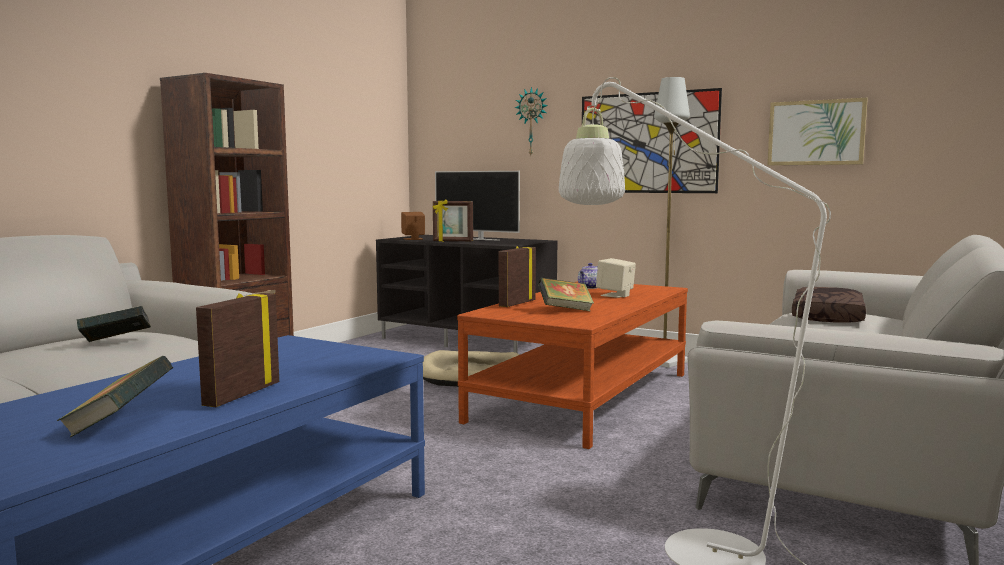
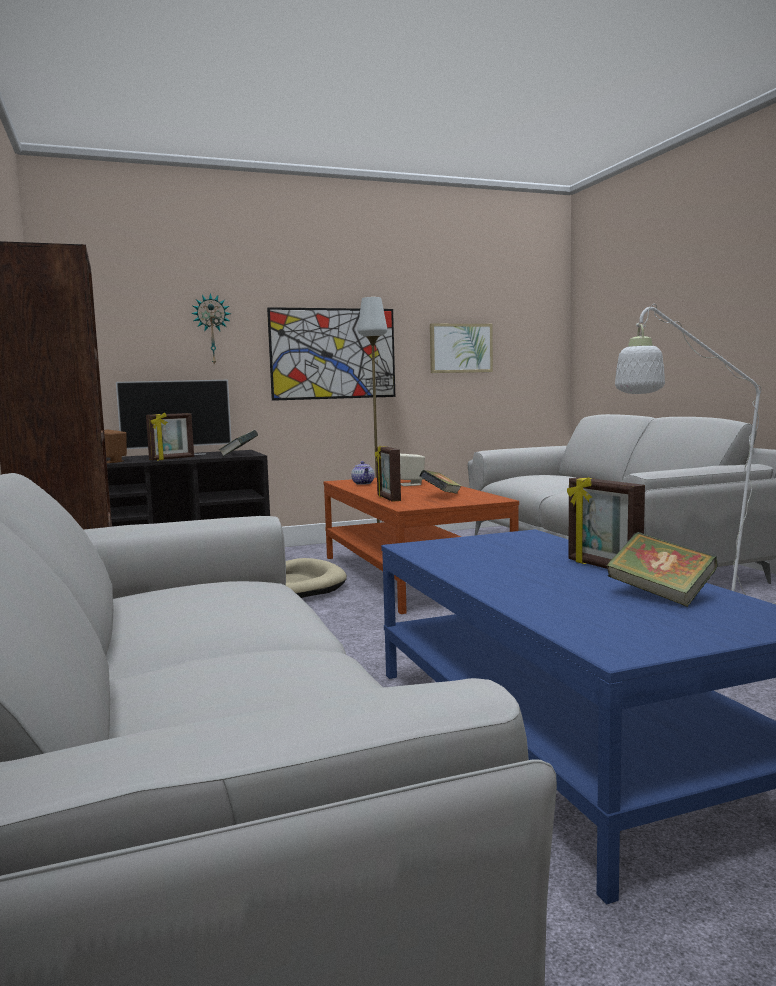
camera: 50 degrees left, 0 degrees up
(116, 343) = (234, 595): book -> book (239, 455)
(829, 317) = (544, 478): brown pillow -> none

